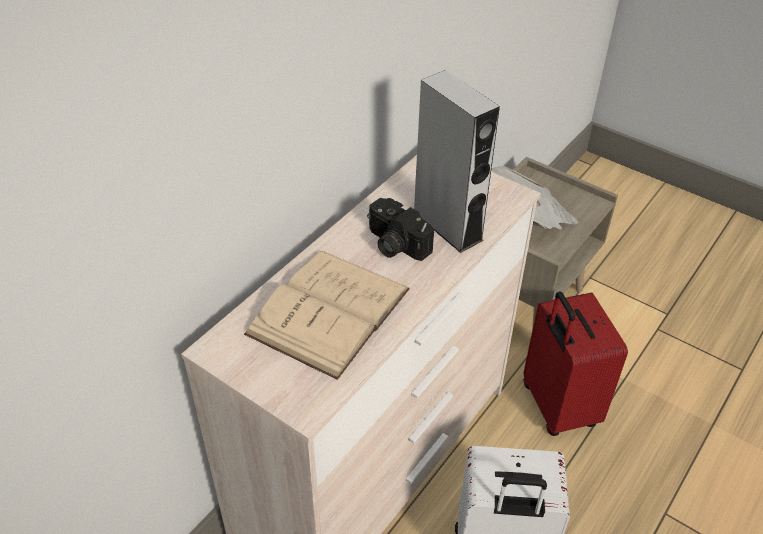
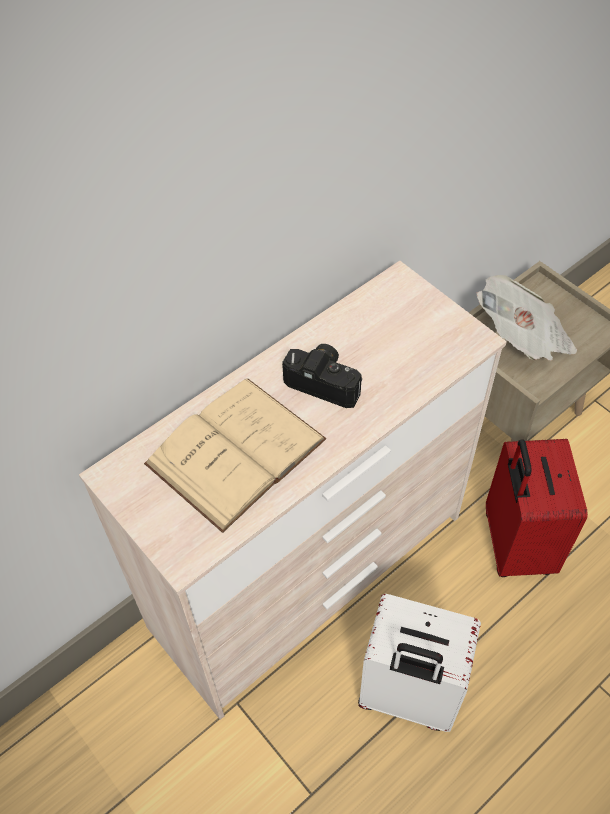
camera: 15 degrees right, 10 degrees up
(394, 244) = (325, 382): camera -> camera turned 150 degrees clockwise
(447, 226) = (389, 368): grey speaker -> none

